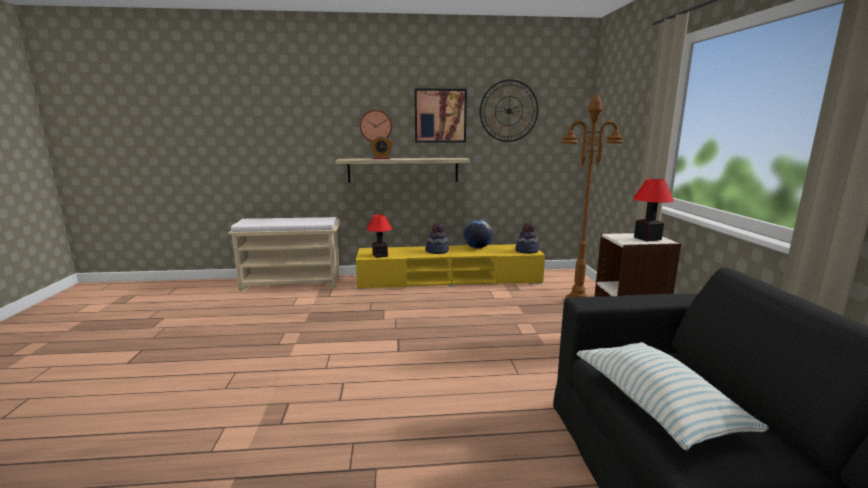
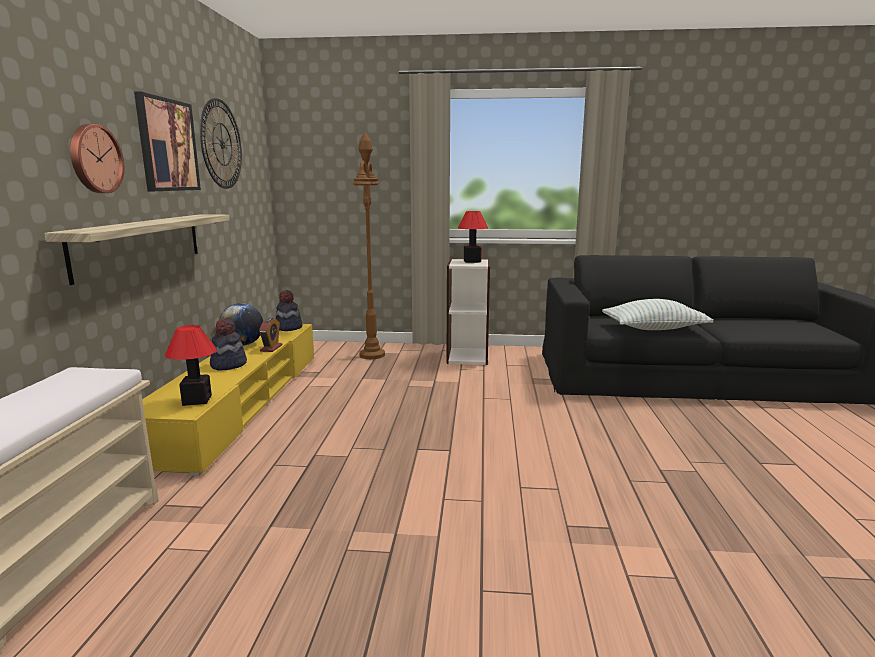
camera: 80 degrees left, 0 degrees up
(381, 158) = (131, 224): alarm clock -> alarm clock (271, 348)

